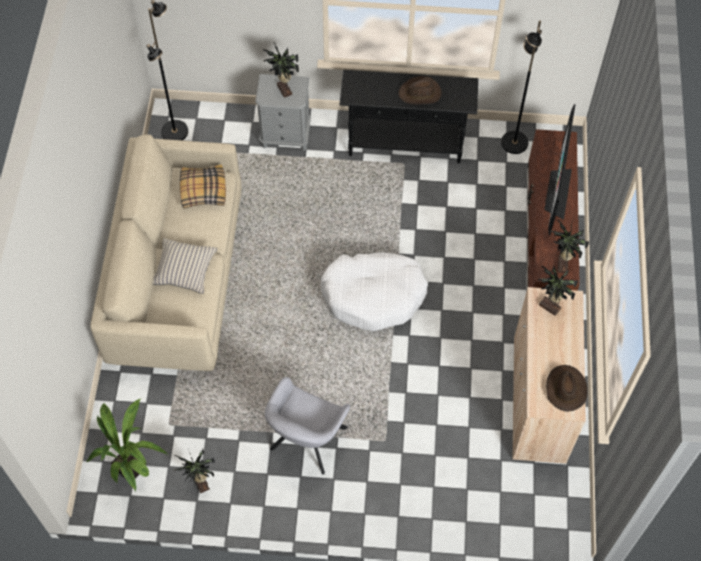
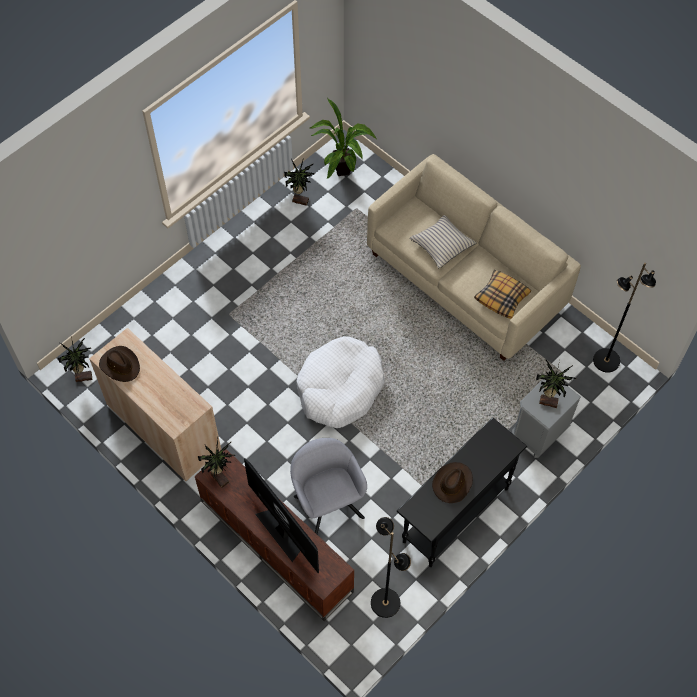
camera: 130 degrees right, 0 degrees up
(306, 442) = (271, 271): grey armchair -> grey armchair (327, 503)
(549, 308) = (183, 405): potted plant -> potted plant (83, 376)

